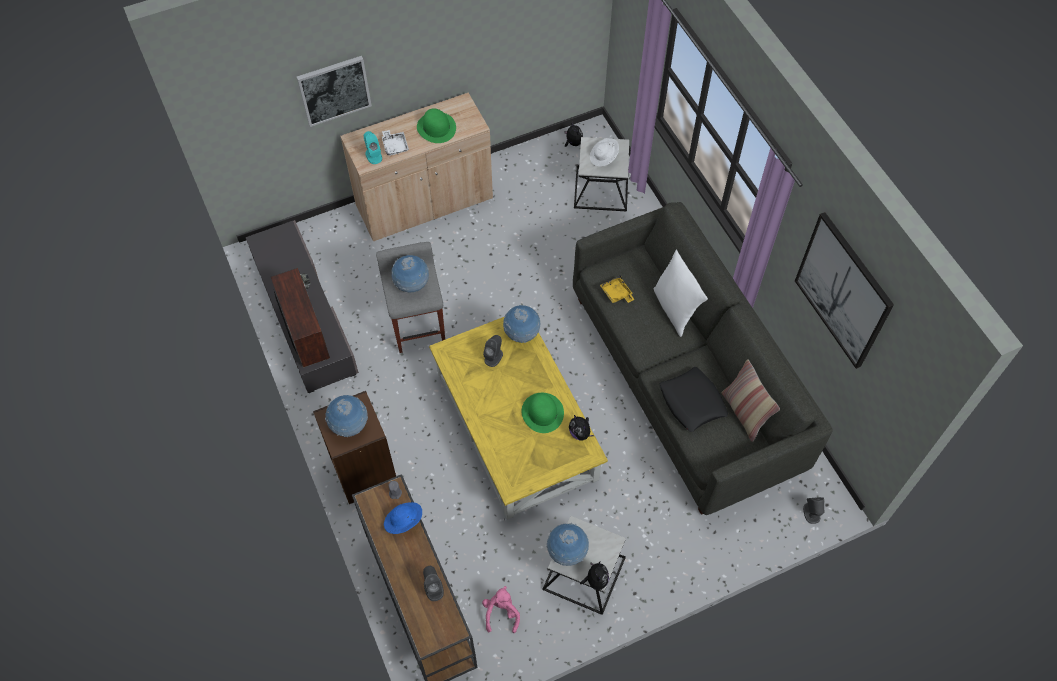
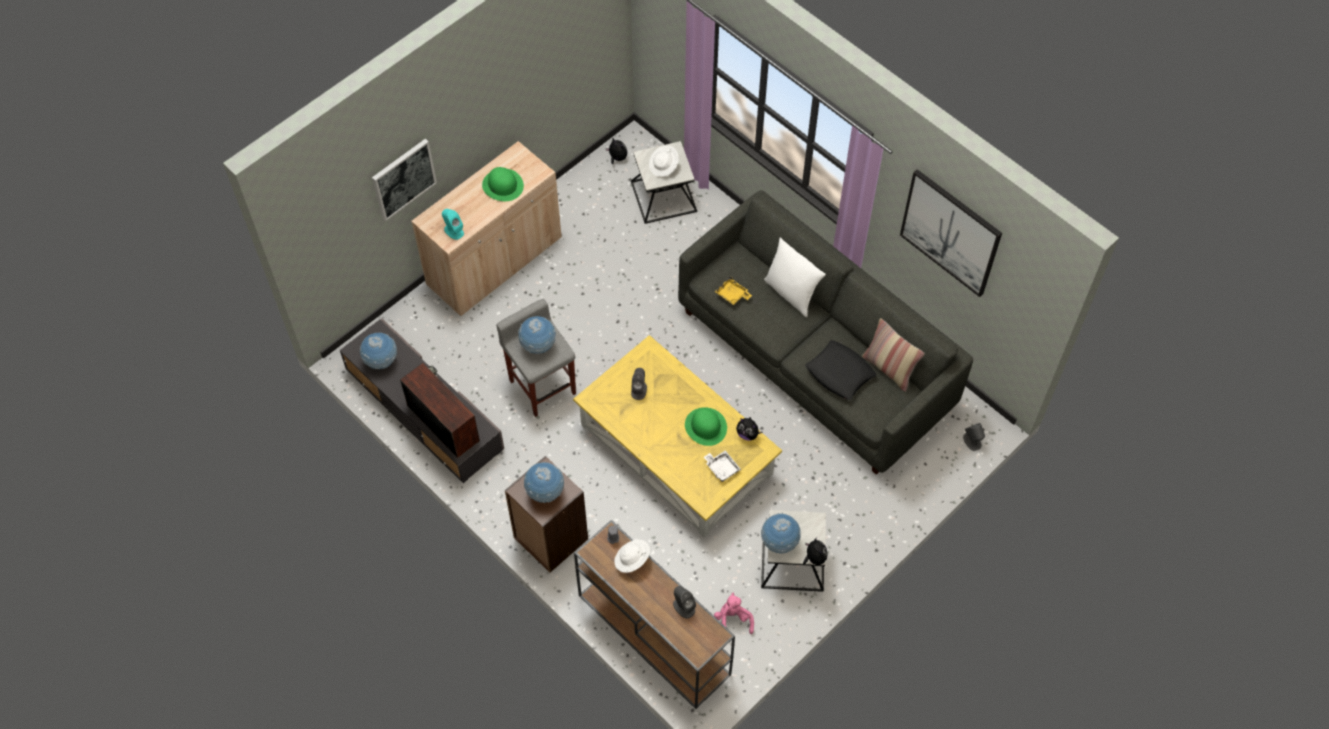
camera: 20 degrees left, 0 degrees up
(395, 146) = (470, 215): white tray -> white tray (721, 468)
(403, 522) = (632, 560): blue hat -> white hat
(521, 334) = (656, 360): globe -> globe (381, 361)

